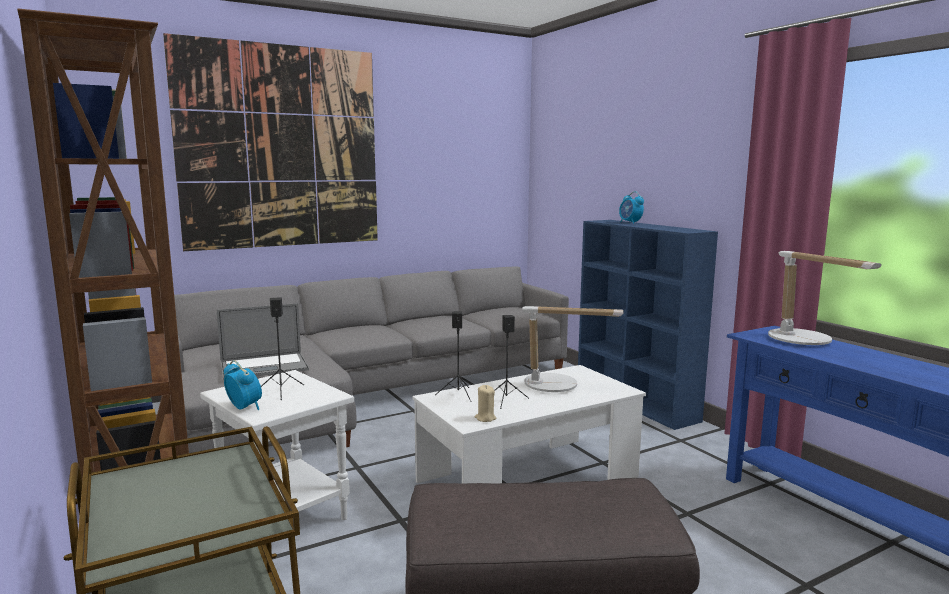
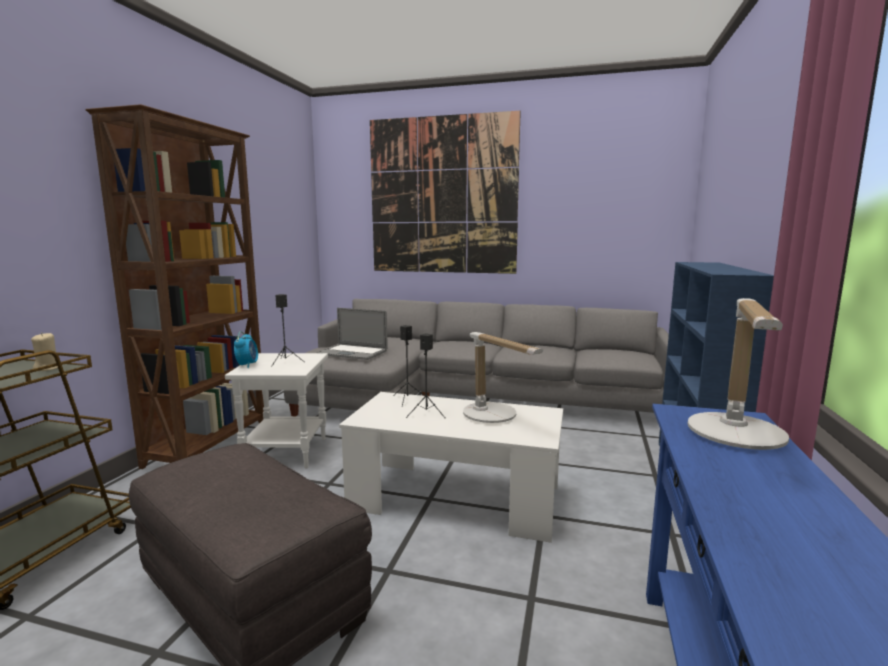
camera: 45 degrees right, 0 degrees up
(485, 418) = (378, 420): beige candle -> beige candle (47, 368)
(630, 223) = (716, 265): alarm clock -> none

